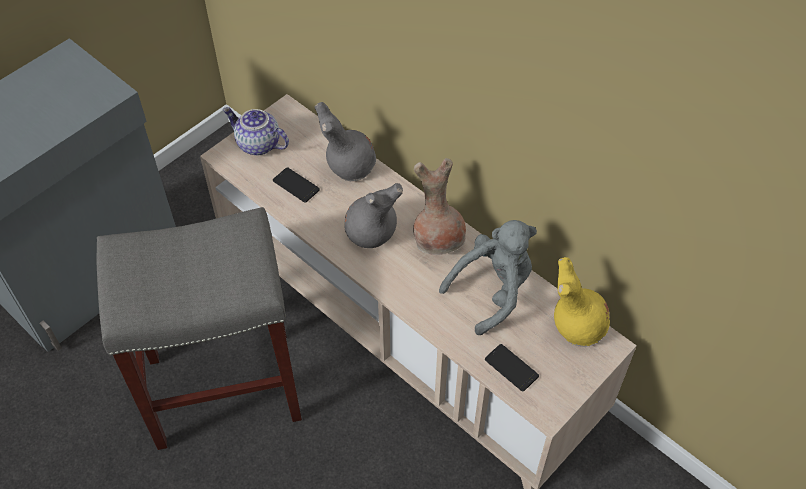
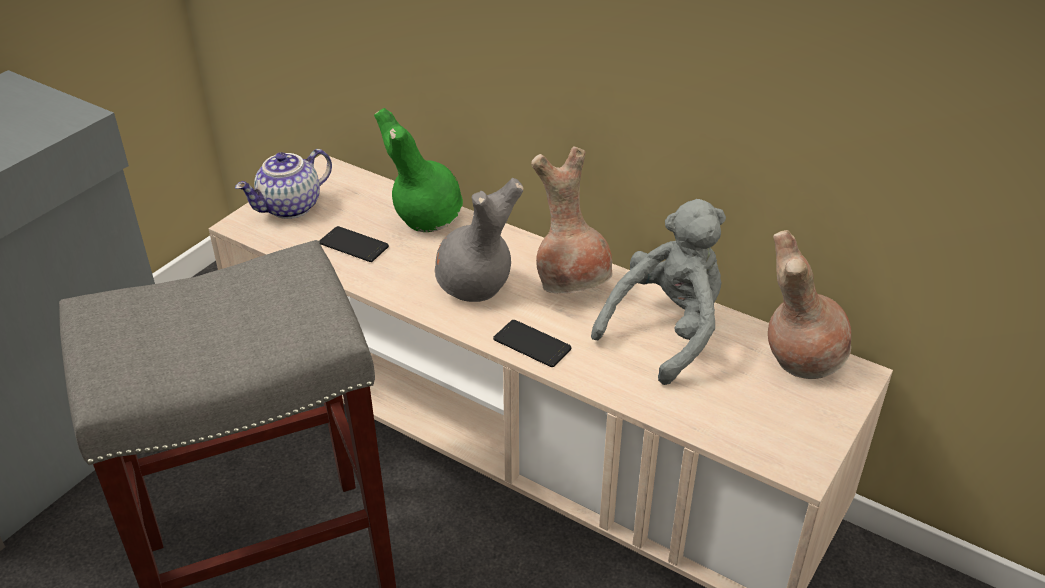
camera: 10 degrees left, 15 degrees down
(257, 145) = (290, 208): teapot -> teapot turned 60 degrees counterclockwise
(349, 168) = (425, 219): grey vase -> green vase
(511, 368) = (726, 419): phone -> phone (532, 344)
(576, 327) = (800, 358): yellow vase -> brown vase

